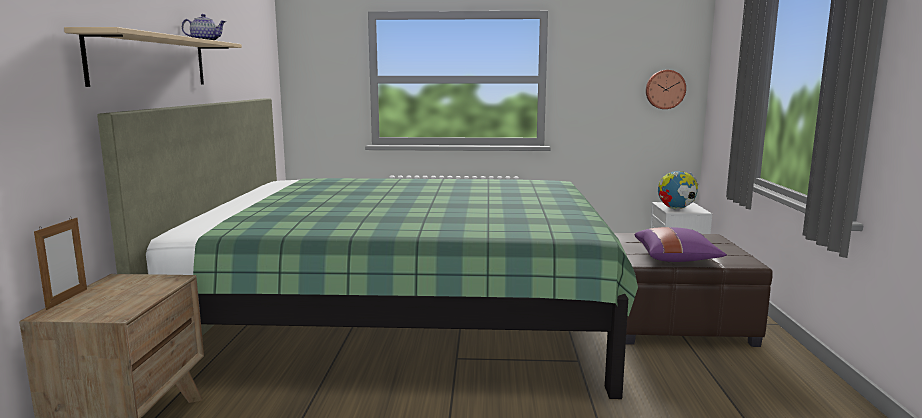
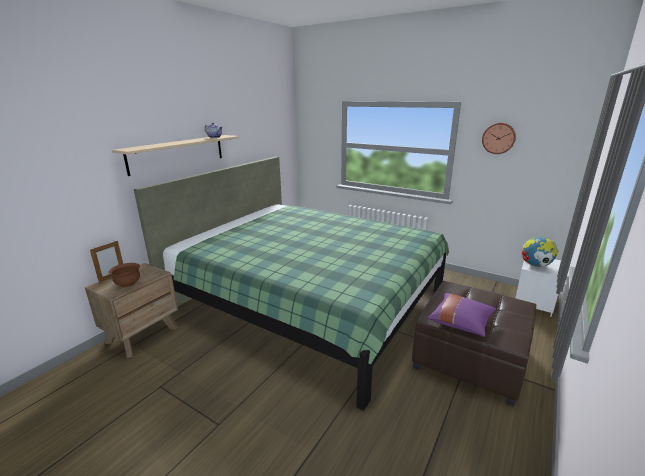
camera: 30 degrees right, 10 degrees up
(126, 300) = (128, 284): none -> brown bowl
(665, 89) = (552, 168): wall clock -> wall clock (498, 138)

